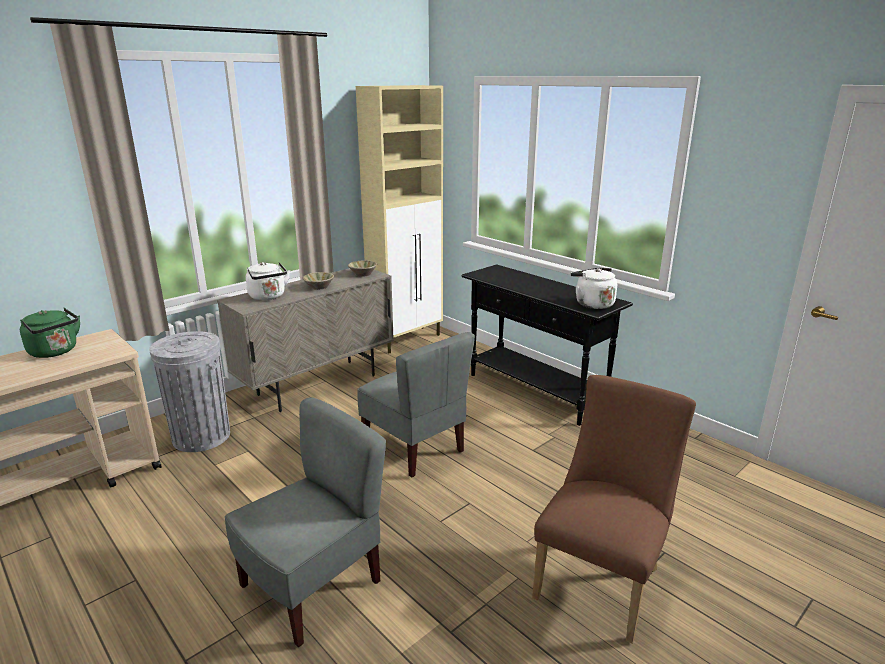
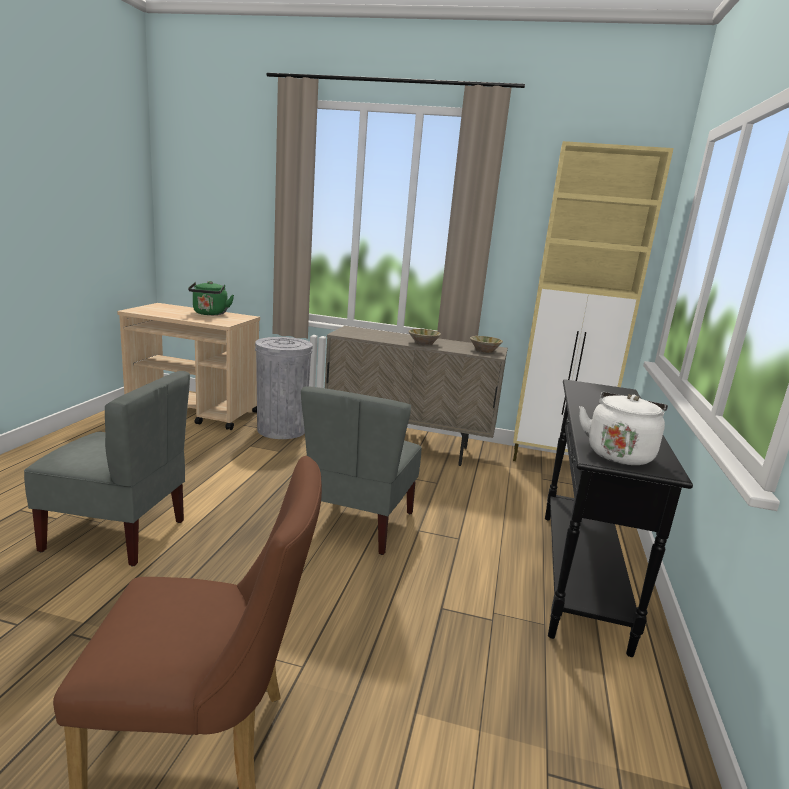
camera: 55 degrees right, 5 degrees down
(268, 297) = (373, 334): white kettle -> none

